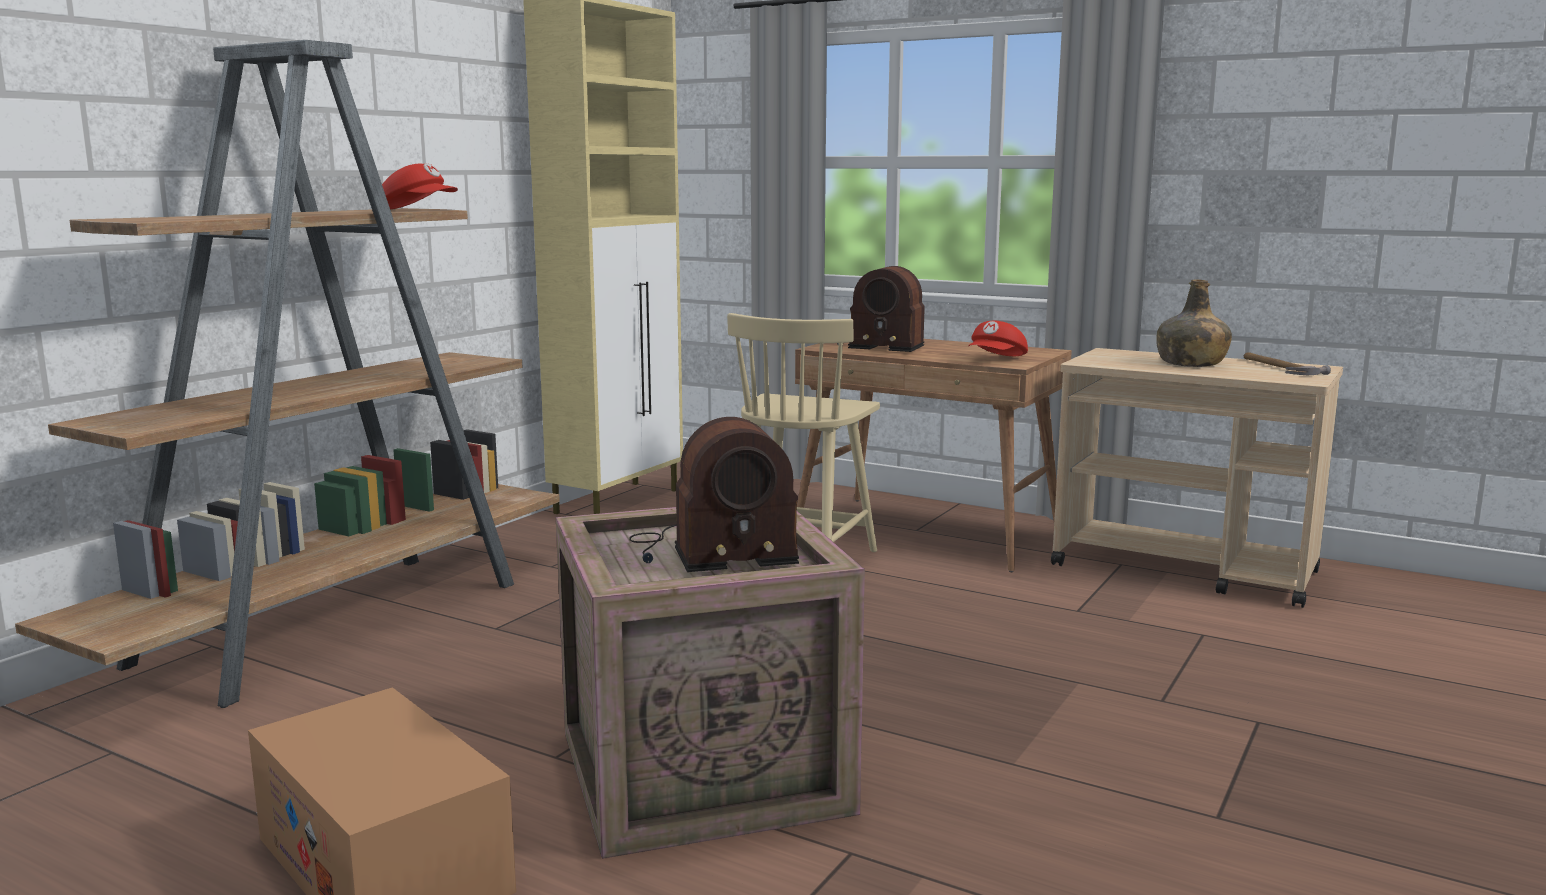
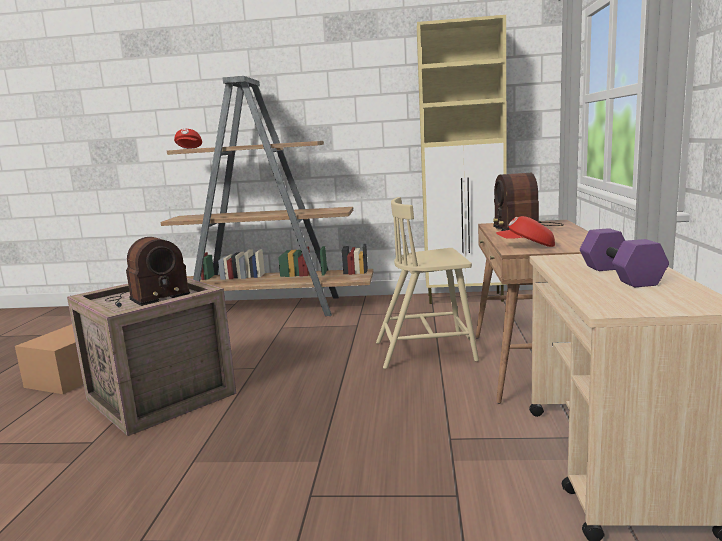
camera: 65 degrees right, 0 degrees up
(418, 209) = (303, 141): red cap -> red cap (189, 148)
(710, 551) = (147, 298): radio -> radio turned 90 degrees counterclockwise
(1190, 363) = (618, 275): green bottle -> purple dumbbell
(1278, 367) = (671, 296): hammer -> none

